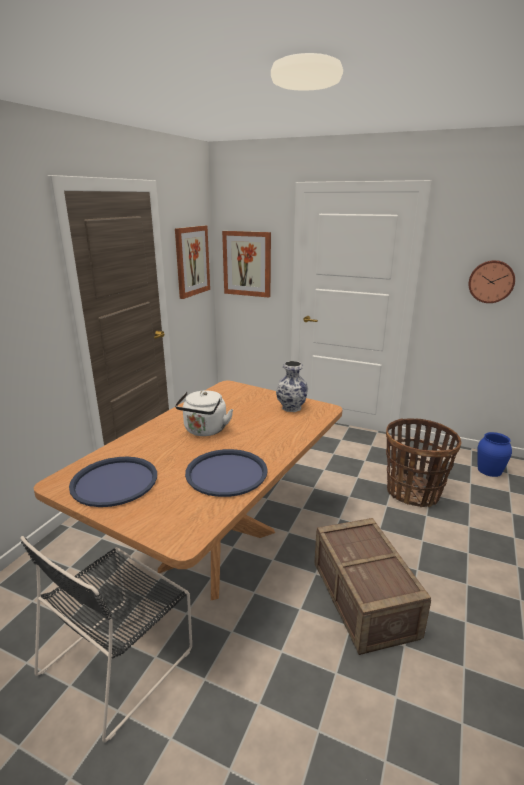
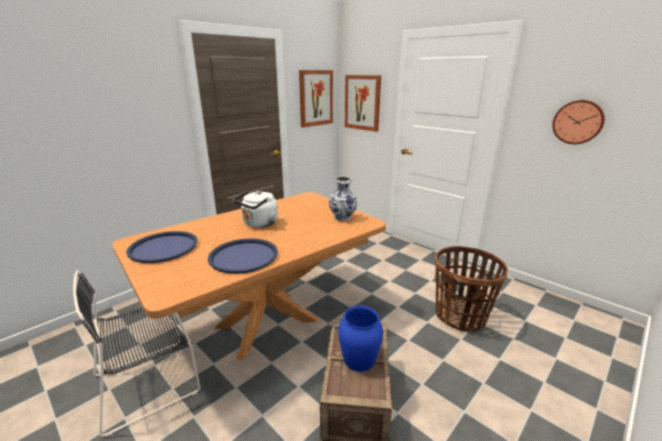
camera: 20 degrees right, 0 degrees up
(489, 470) = (554, 313): blue vase -> blue vase (359, 359)

